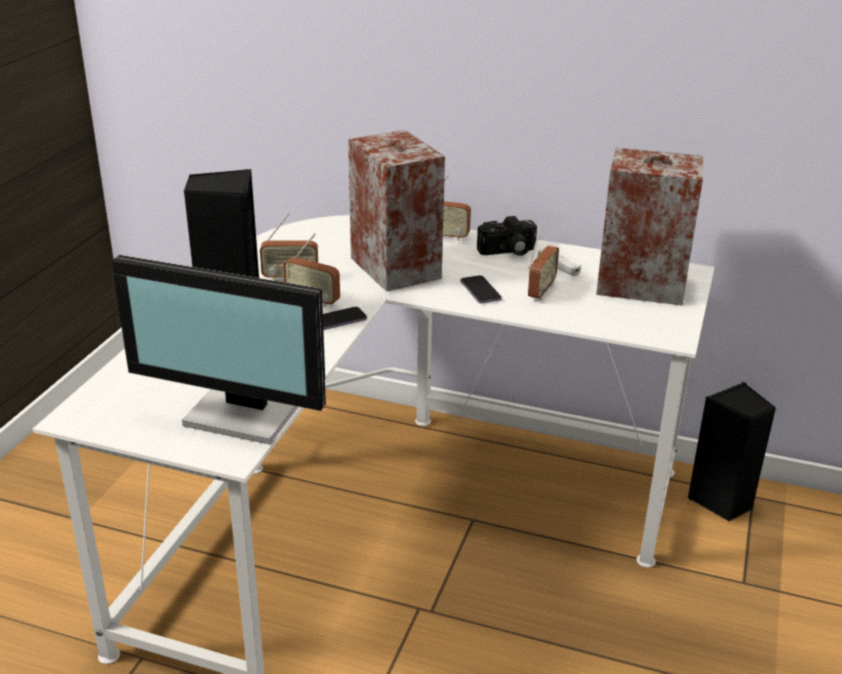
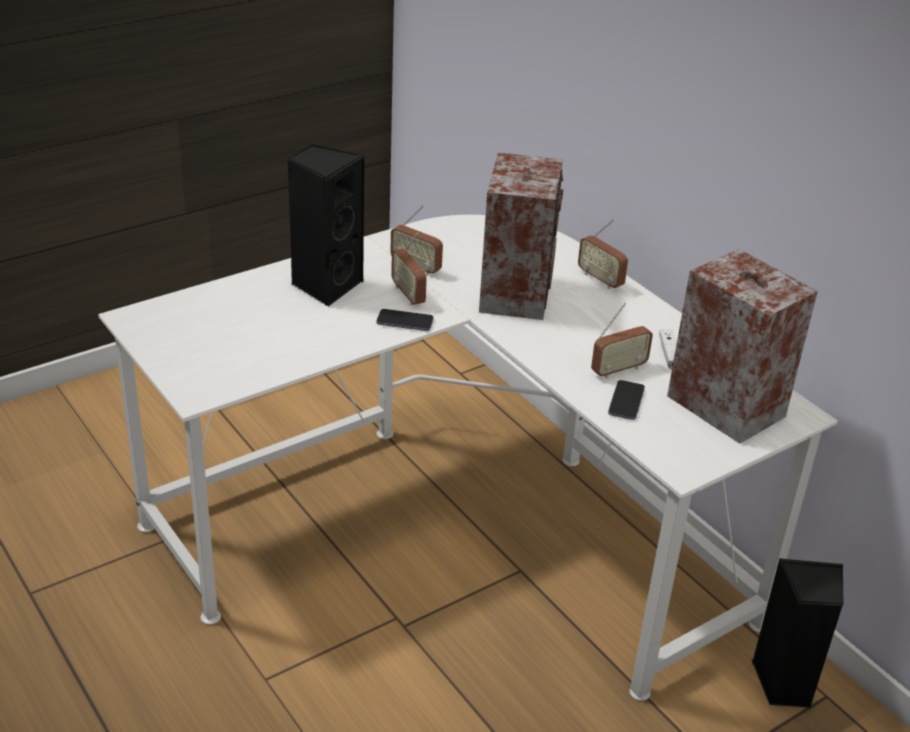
camera: 35 degrees right, 5 degrees up
(246, 412) = (243, 368): monitor -> none
(480, 291) = (561, 346): phone -> phone (626, 401)
(508, 252) = (641, 319): camera -> none

